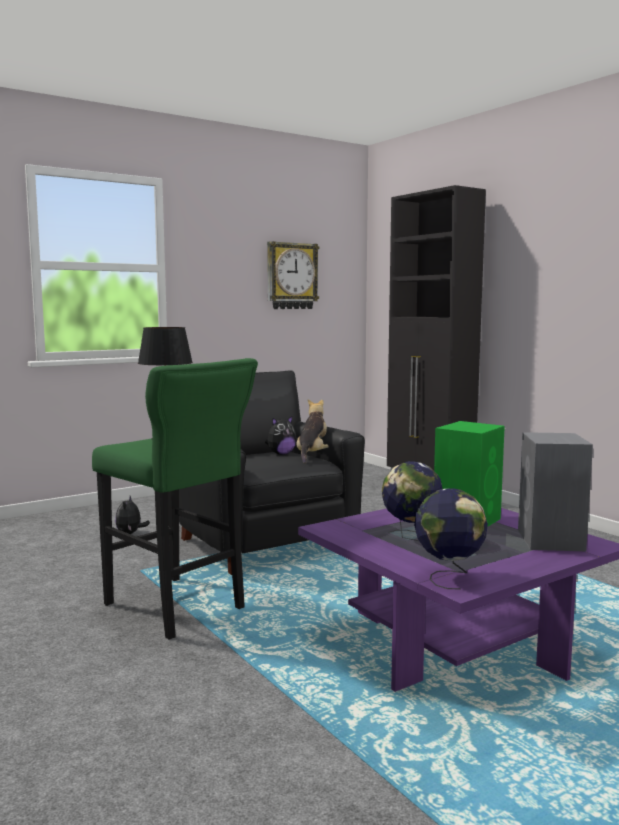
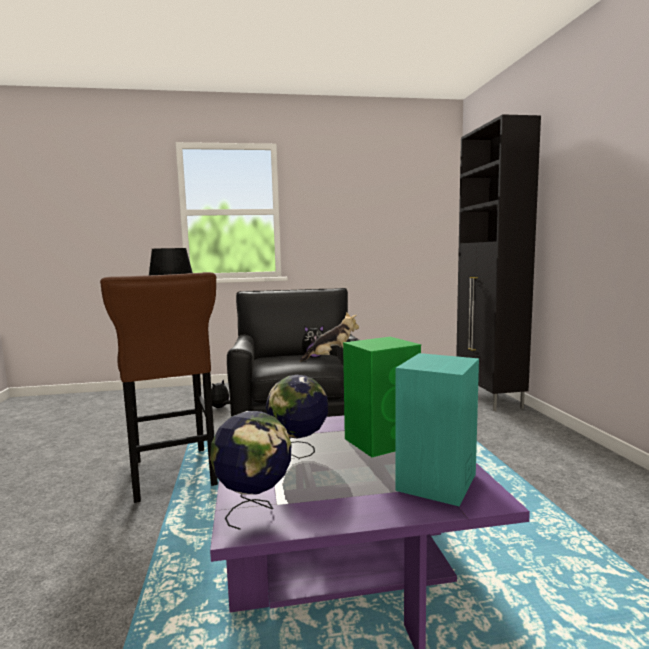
camera: 25 degrees right, 0 degrees up
(177, 609) = (173, 476): green stool -> brown stool
(291, 276) = (387, 213): wall clock -> none
(312, 455) = (332, 360): plush toy -> plush toy turned 45 degrees clockwise
(551, 541) = (436, 483): grey speaker -> turquoise speaker

